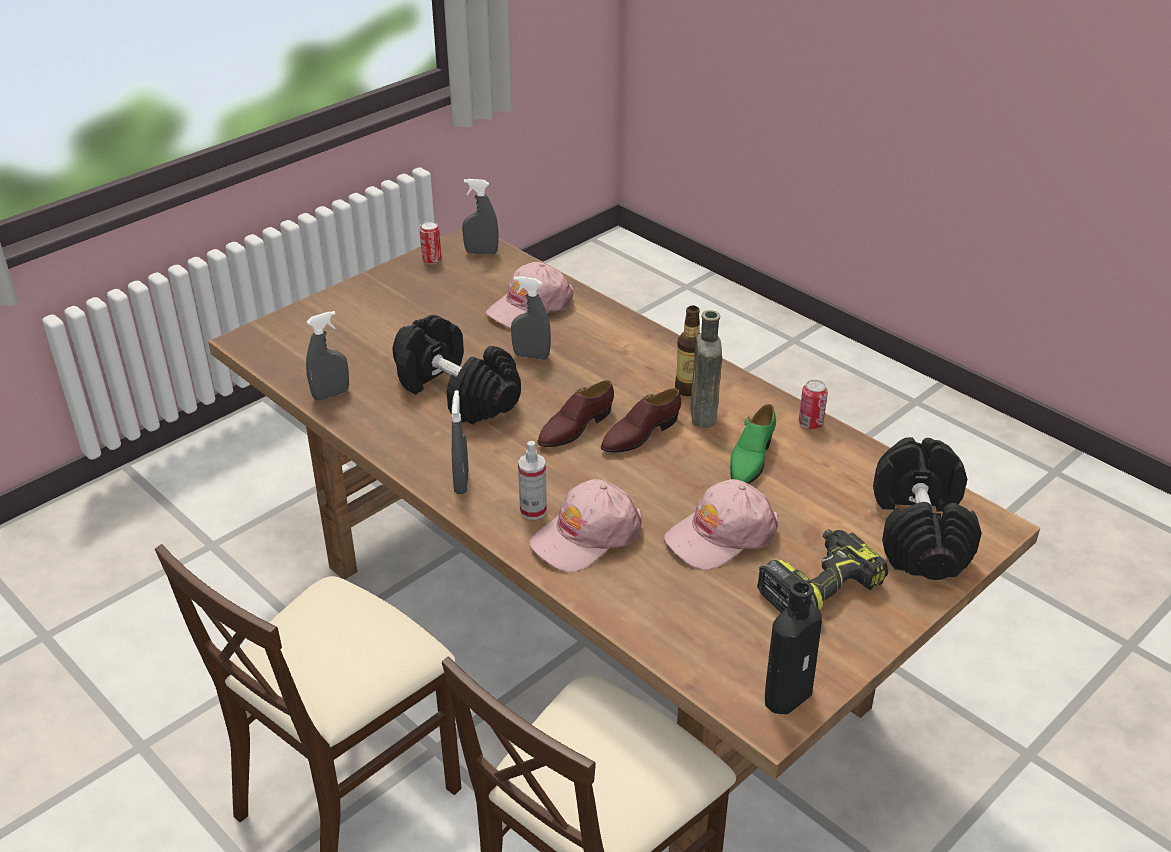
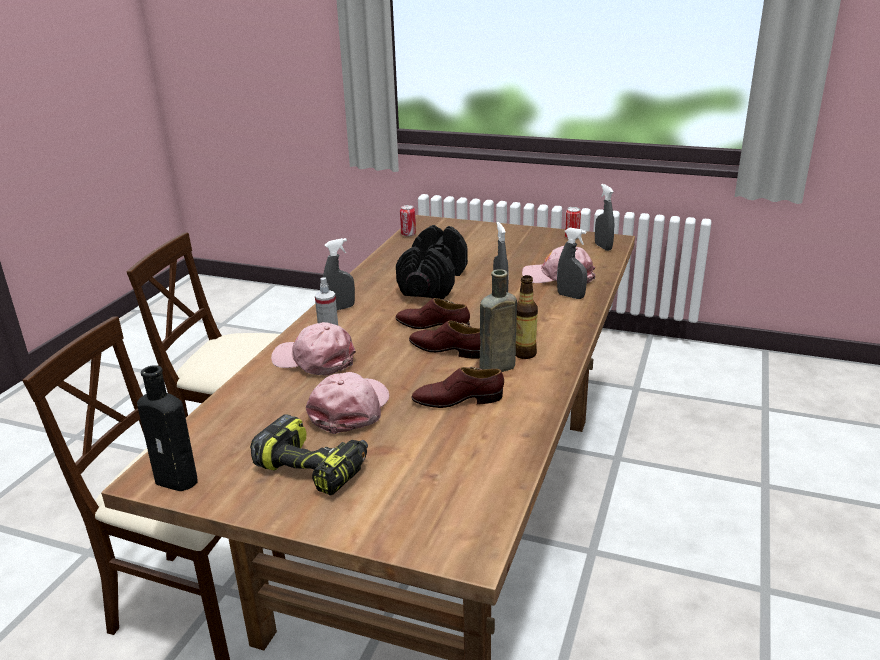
camera: 65 degrees right, 10 degrees down
(331, 394) = (395, 253): grey spray bottle -> grey spray bottle (570, 296)
(720, 535) = (351, 409): pink cap -> pink cap turned 75 degrees clockwise
(750, 459) = (457, 400): green shoe -> brown shoe
(810, 424) = (535, 416): can -> can (408, 234)
(920, 533) = (424, 508): black dumbbell -> none

